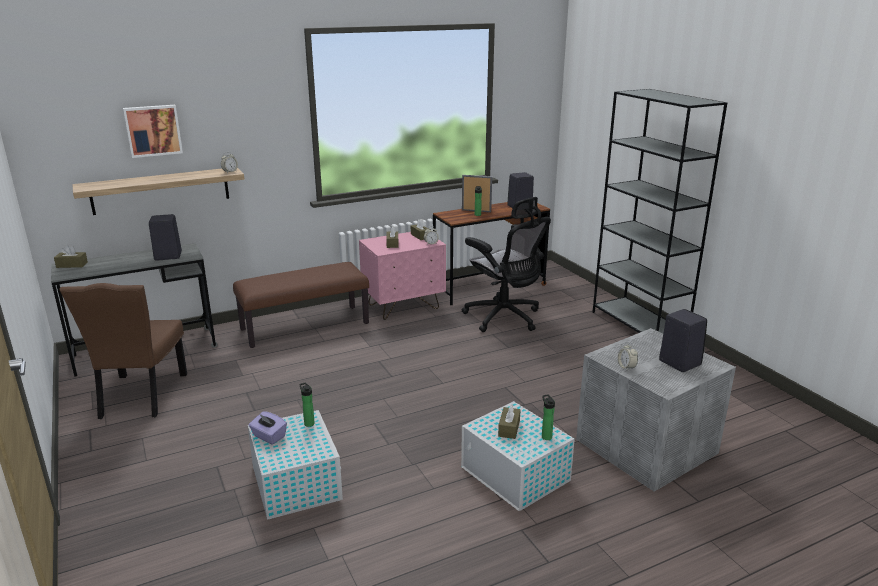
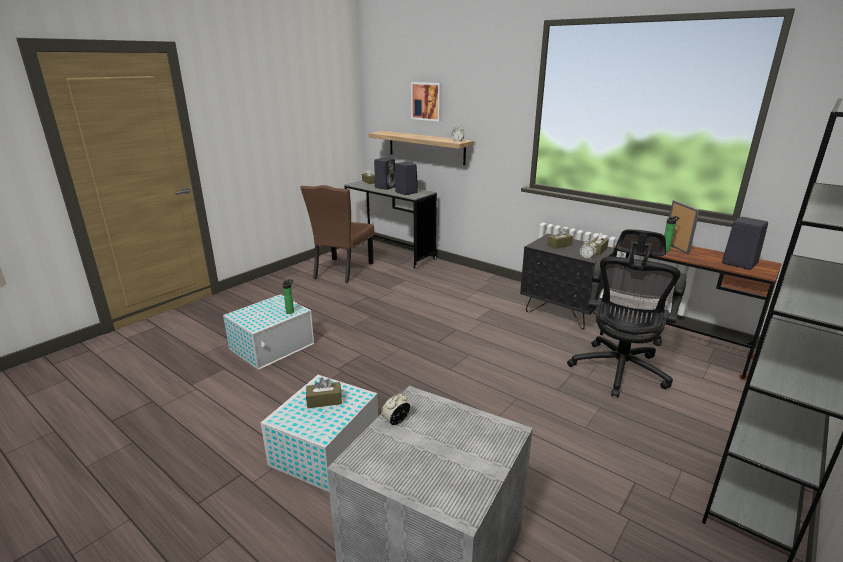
camera: 65 degrees right, 0 degrees up
(142, 394) = (342, 270): brown chair -> brown chair turned 45 degrees counterclockwise
(268, 436) = (268, 304): purple tissue box -> none
(305, 326) = (477, 286): brown bench -> none
(403, 306) = (562, 313): pink nightstand -> black nightstand
(546, 436) = (320, 426): bottle -> none
(678, 362) = (441, 466): black speaker -> black speaker (385, 187)

